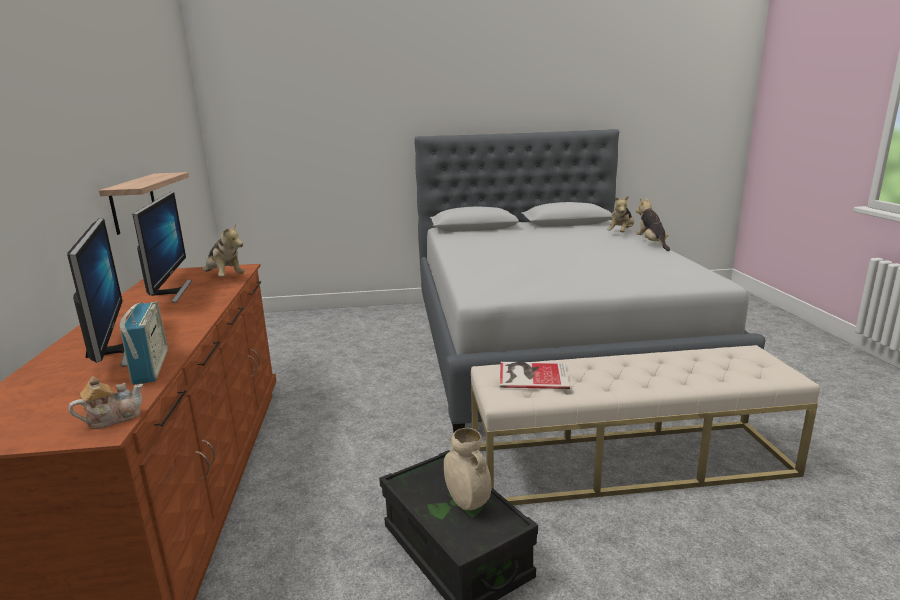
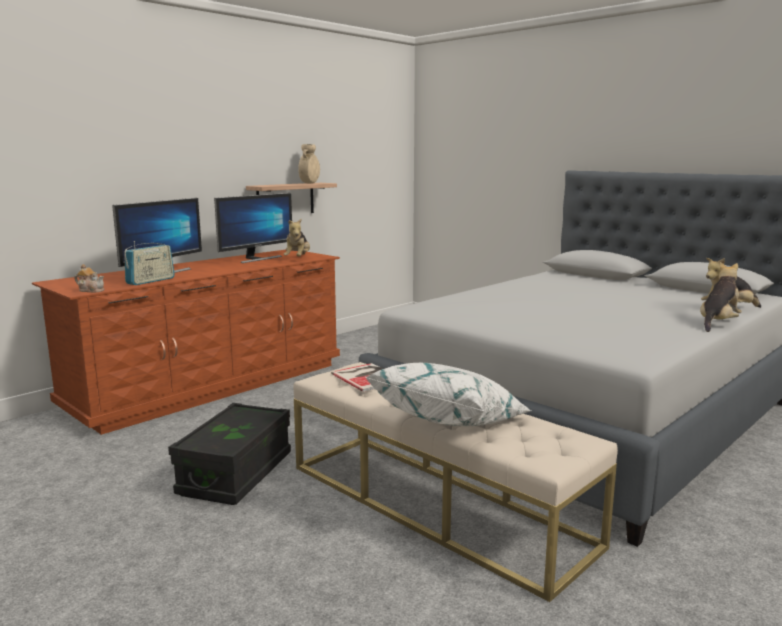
camera: 50 degrees right, 5 degrees down
(466, 503) = (236, 432): beige vase -> beige vase (309, 183)
(678, 379) = (450, 422): none -> white pillow

